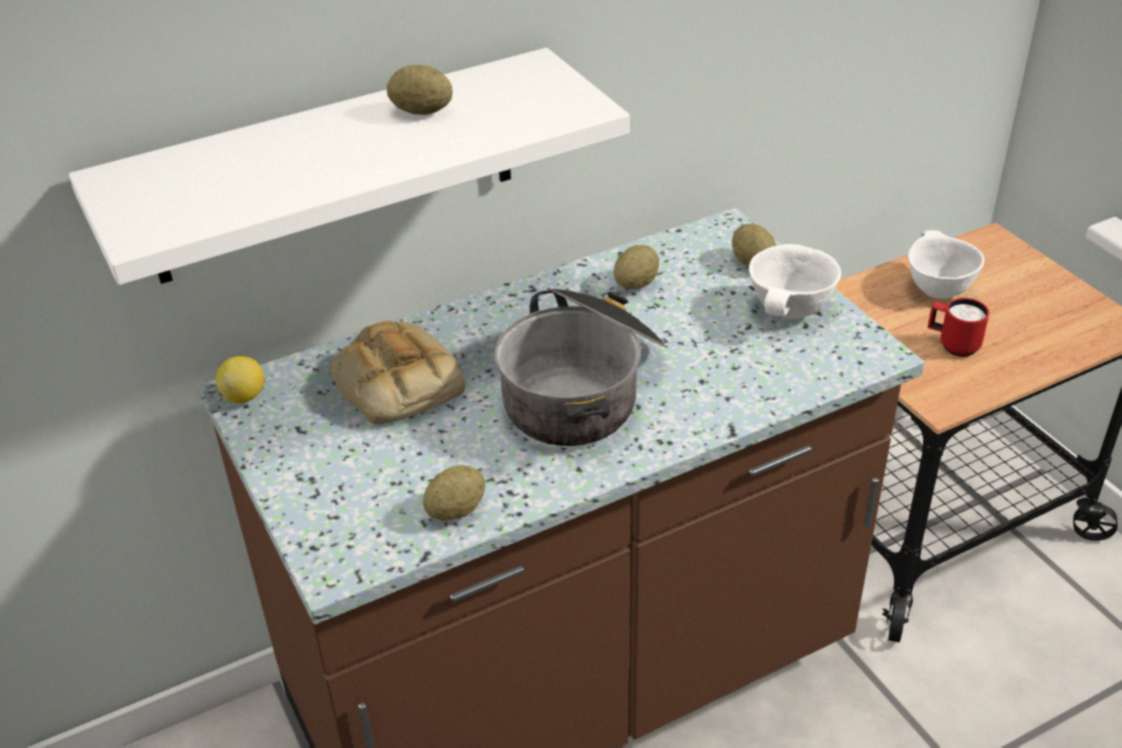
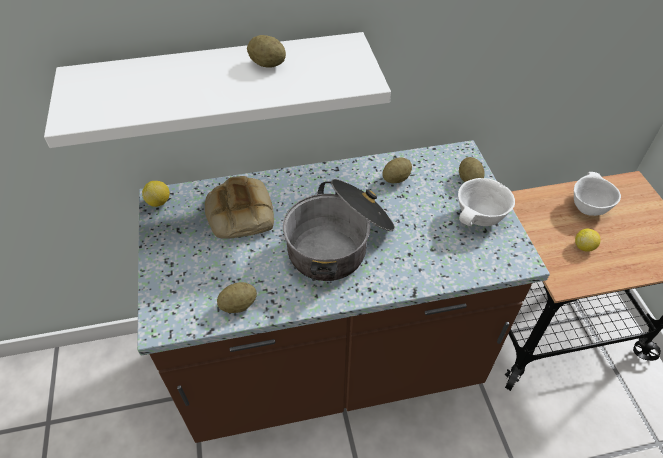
camera: 15 degrees right, 10 degrees up
(952, 345) = (584, 247): red mug -> lemon

